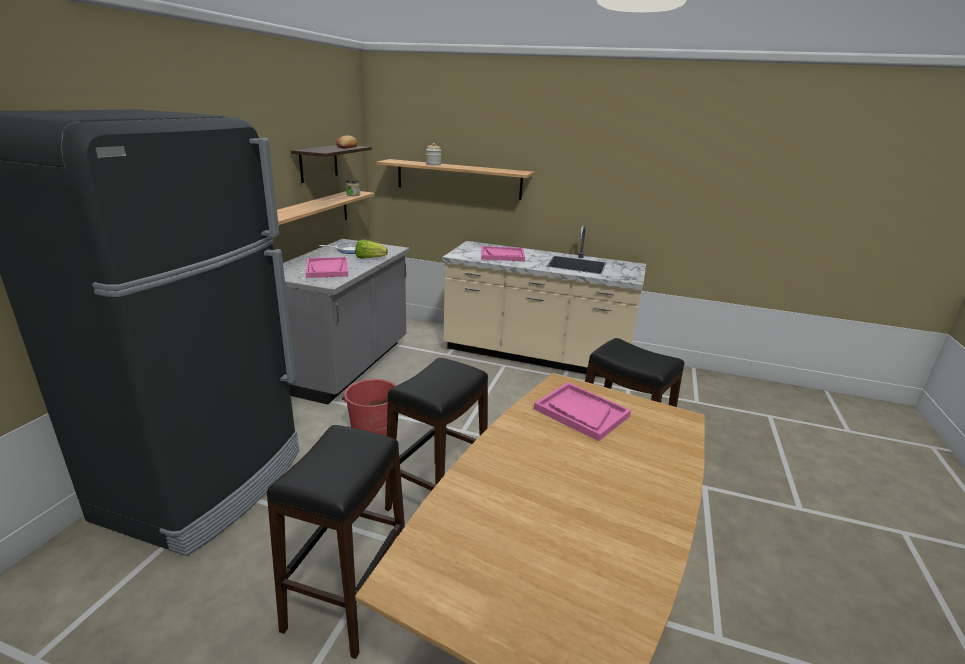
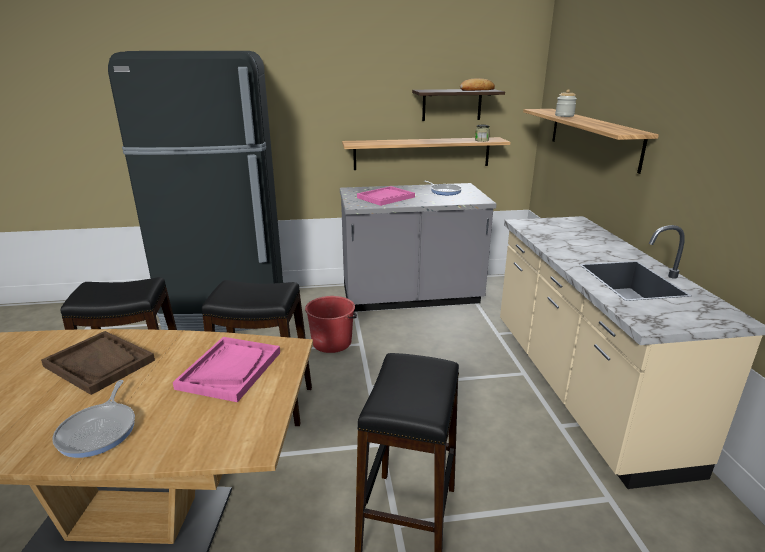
camera: 65 degrees right, 0 degrees up
(370, 258) = (436, 200): lettuce -> none
(502, 255) = (569, 238): pink tray -> none
(527, 478) = (100, 363): none -> brown tray
(646, 482) = (100, 430): none -> frying pan

